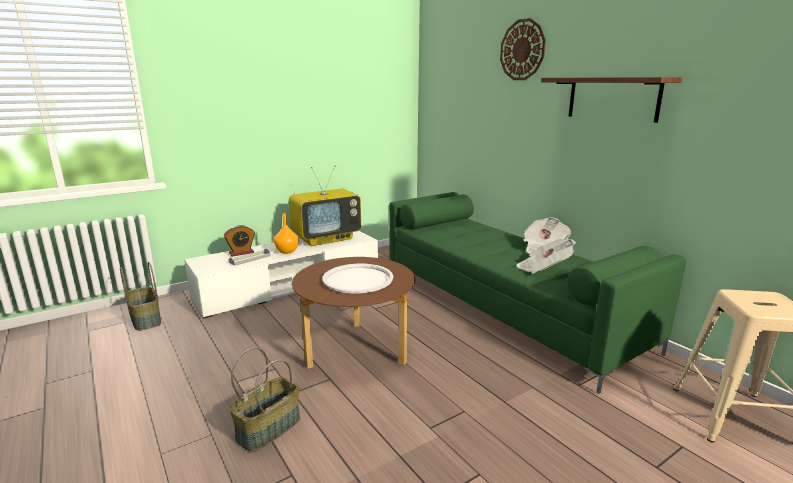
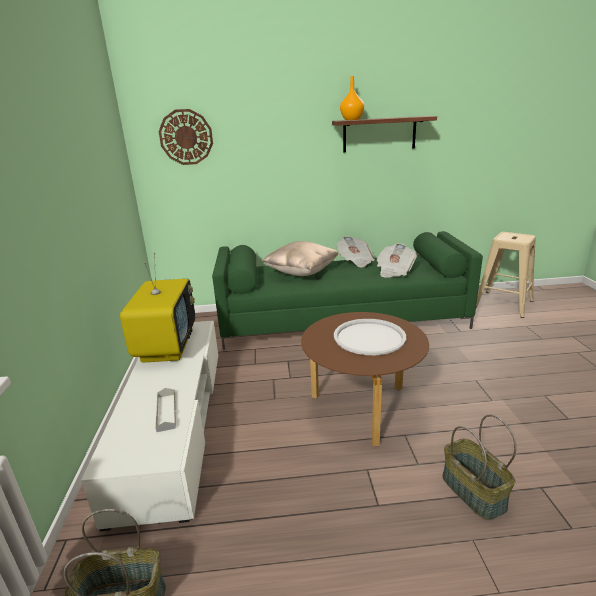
camera: 60 degrees left, 5 degrees up
(241, 253) = (131, 416): alarm clock -> none
(287, 251) = (174, 379): orange vase -> orange vase (351, 119)
(479, 235) = (301, 272): none -> beige pillow
(522, 50) = (284, 96): wall clock -> wall clock (186, 137)

